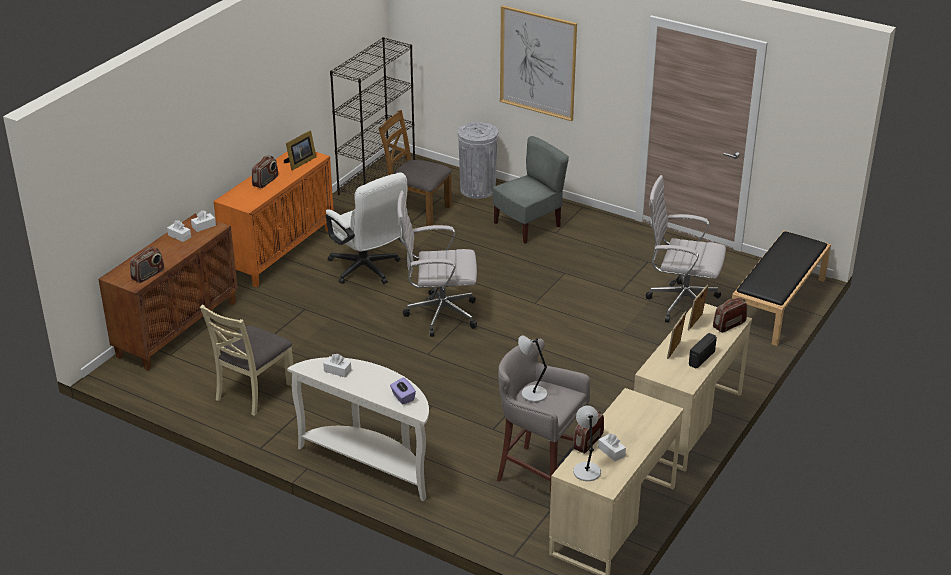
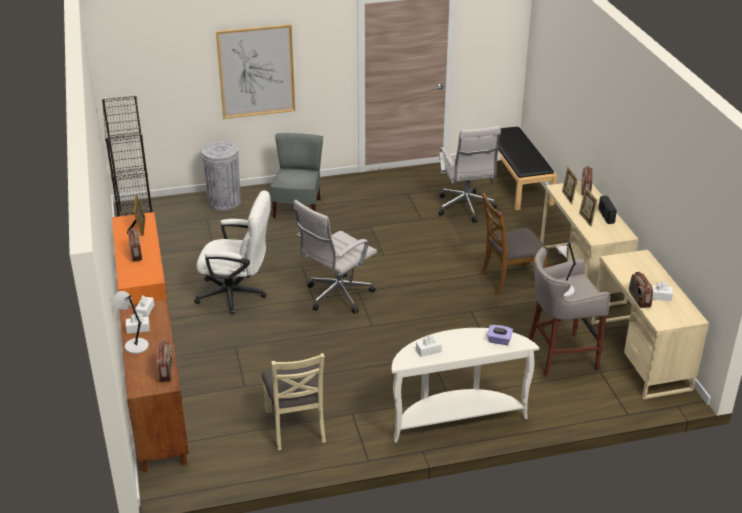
camera: 45 degrees left, 0 degrees up
(417, 210) = (203, 236): brown chair -> brown chair (510, 279)
(586, 471) = (668, 316): grey table lamp -> grey table lamp (135, 345)
(680, 303) = (466, 208): white office chair -> white office chair turned 75 degrees counterclockwise

